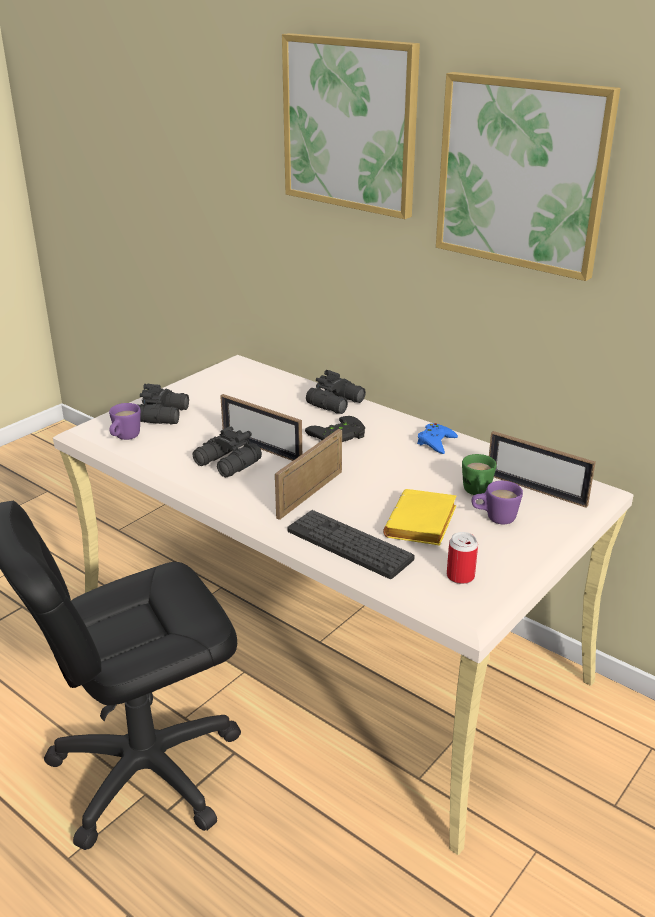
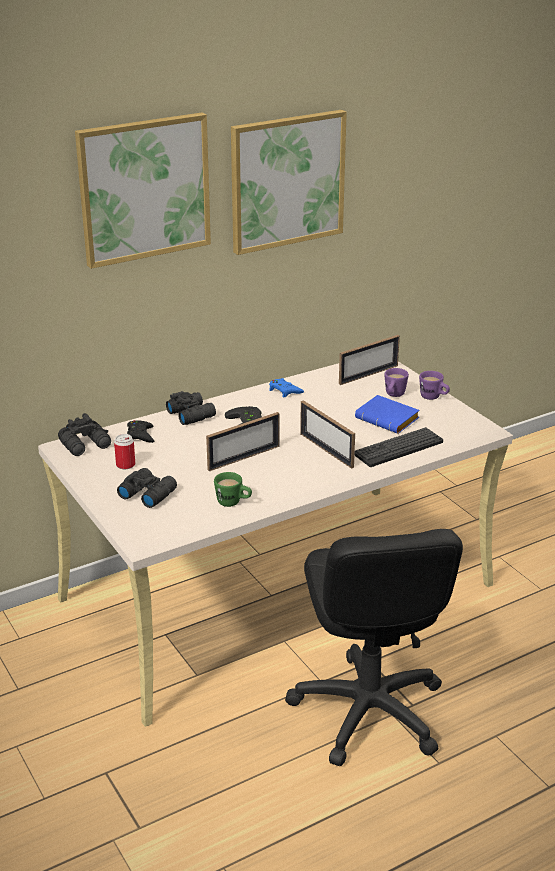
camera: 70 degrees left, 0 degrees up
(124, 438) = (178, 518): purple mug -> purple mug (433, 398)
(227, 464) = (259, 476): black binoculars -> black binoculars (86, 445)
(275, 388) = (140, 435): none -> black game controller
(422, 525) = (389, 419): yellow book -> blue book
(460, 576) = (450, 420): can -> can (125, 465)
(477, 493) = (361, 393): green mug -> green mug (233, 503)

